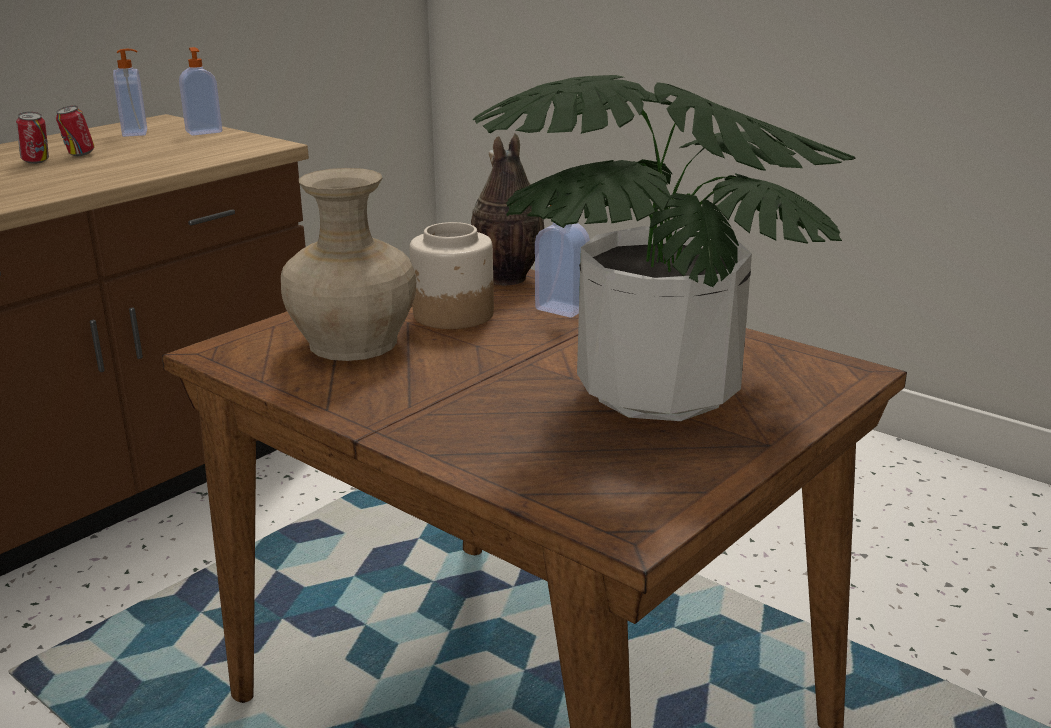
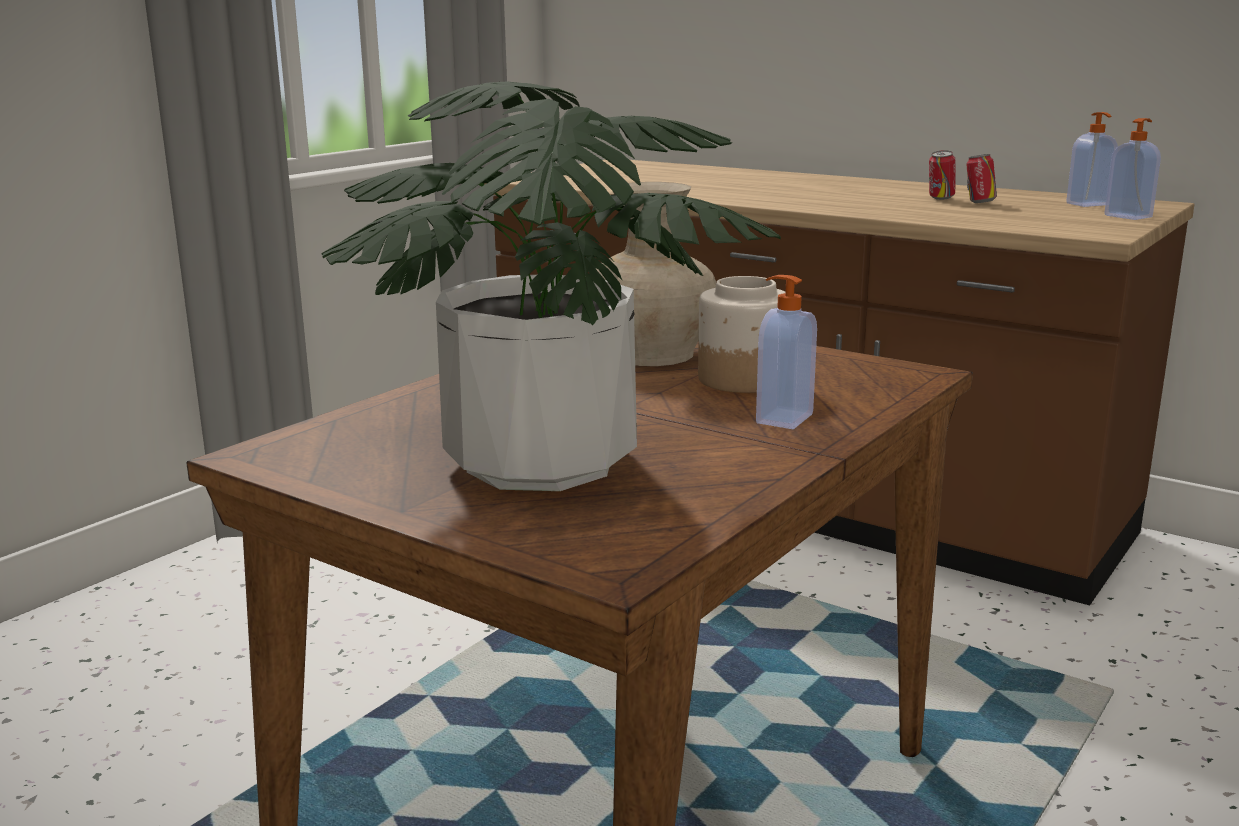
camera: 85 degrees right, 5 degrees down
(507, 279) = (872, 393): vase -> none

